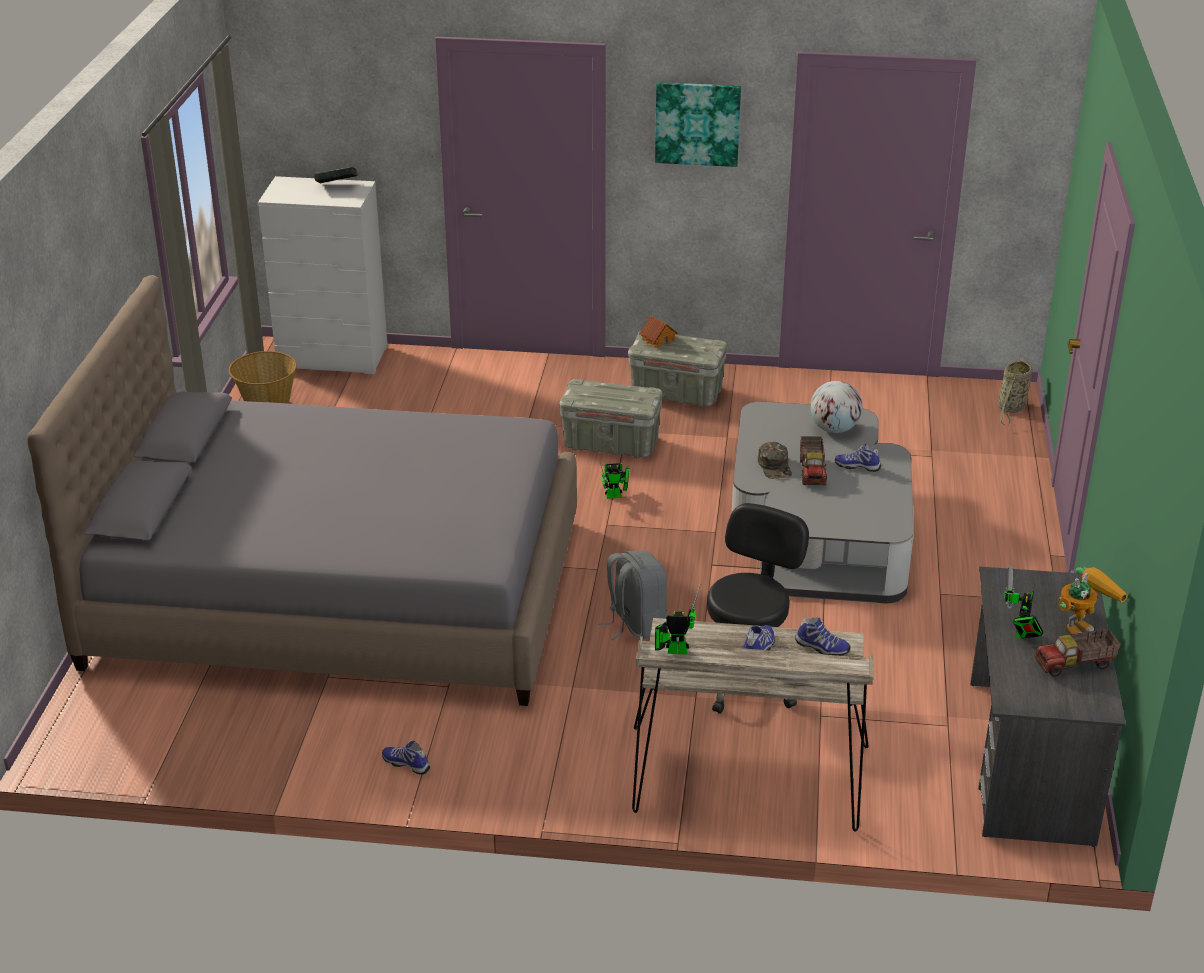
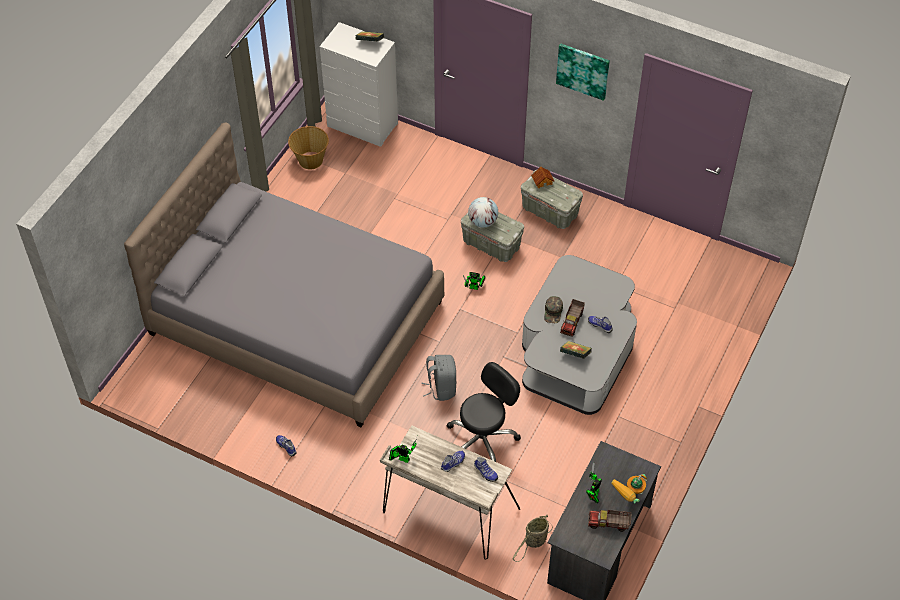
camera: 20 degrees right, 20 degrees up
(834, 429) = (603, 291): globe -> globe (482, 222)
(843, 506) = (575, 355): none -> book
(1010, 409) = (746, 281): basket -> basket (534, 542)
(1082, 625) = (629, 499): toy robot -> toy robot turned 150 degrees clockwise

